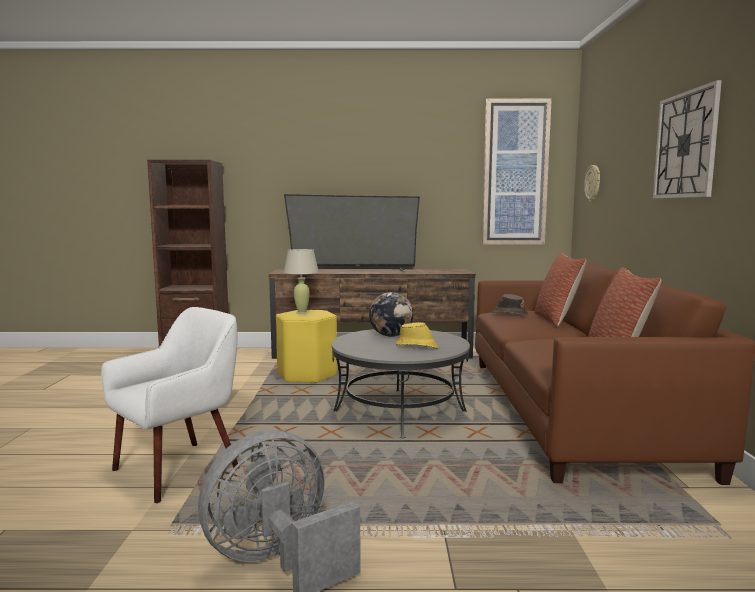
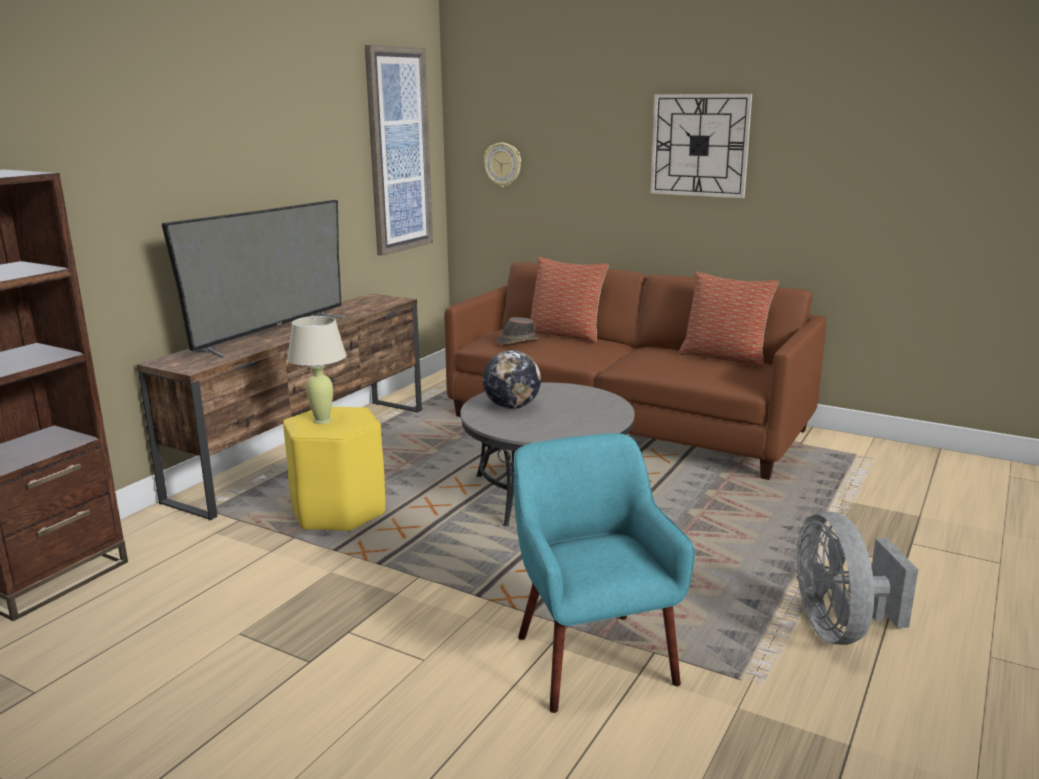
camera: 60 degrees left, 10 degrees up
(178, 469) = (592, 658): white armchair -> turquoise armchair
(417, 346) = (576, 407): yellow hat -> none

